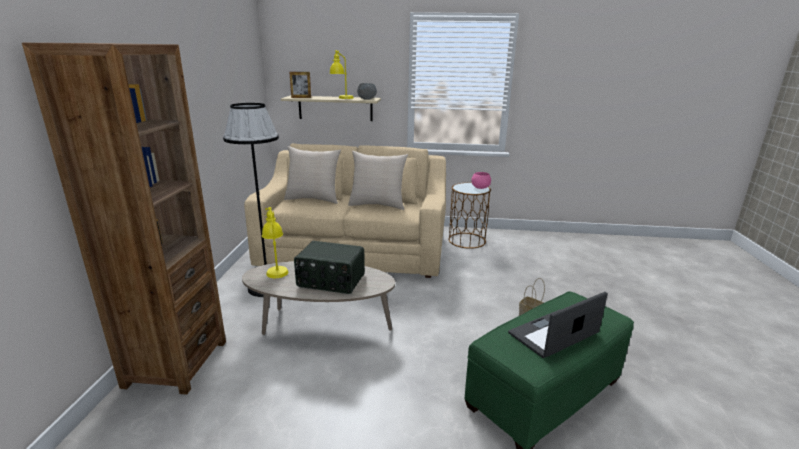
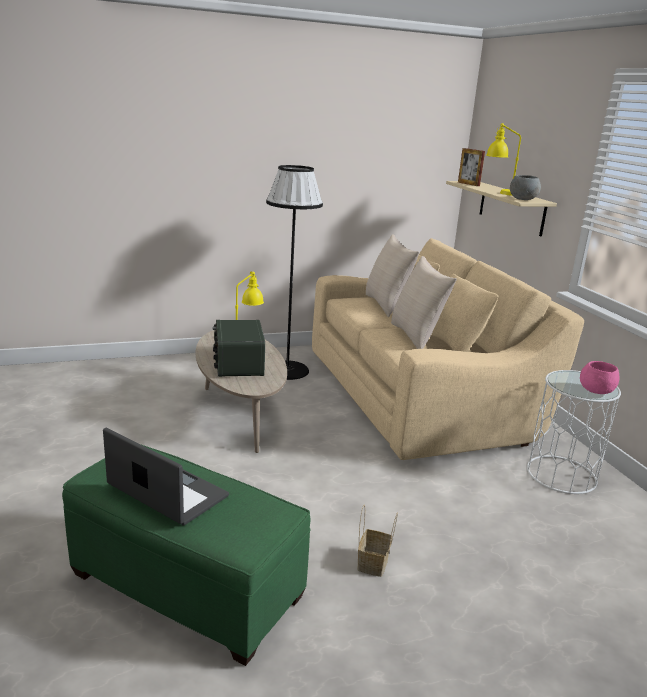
camera: 65 degrees right, 0 degrees up
(176, 363) = (148, 368): brown bookcase -> none
(467, 240) = (561, 474): brown side table -> white side table

